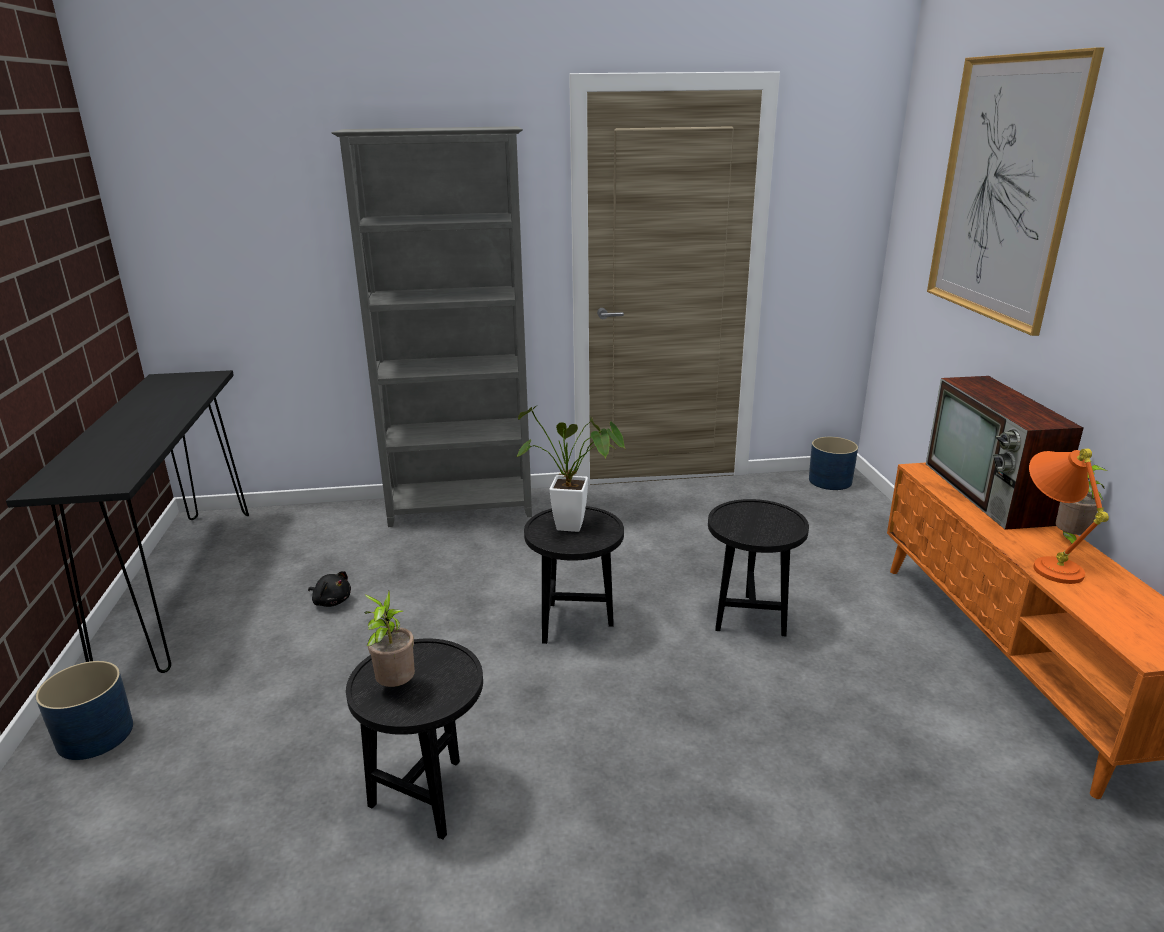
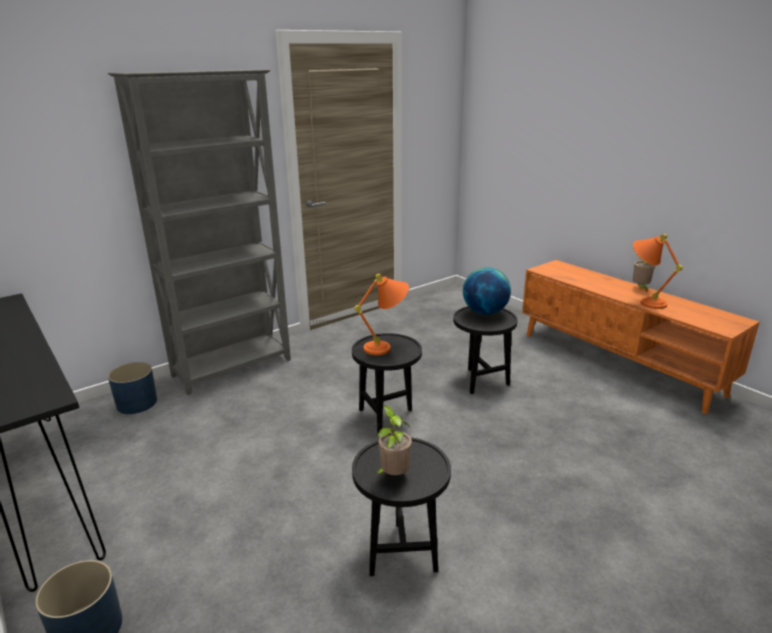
camera: 30 degrees left, 0 degrees up
(331, 601) = (196, 458): black plush toy -> none
(577, 526) = (386, 347): potted plant -> orange table lamp
(765, 514) = (485, 312): none -> globe
(830, 481) = (450, 294): blue planter -> blue planter (137, 403)
(989, 494) = (584, 275): television -> none
(1003, 190) = (556, 101): picture -> none

